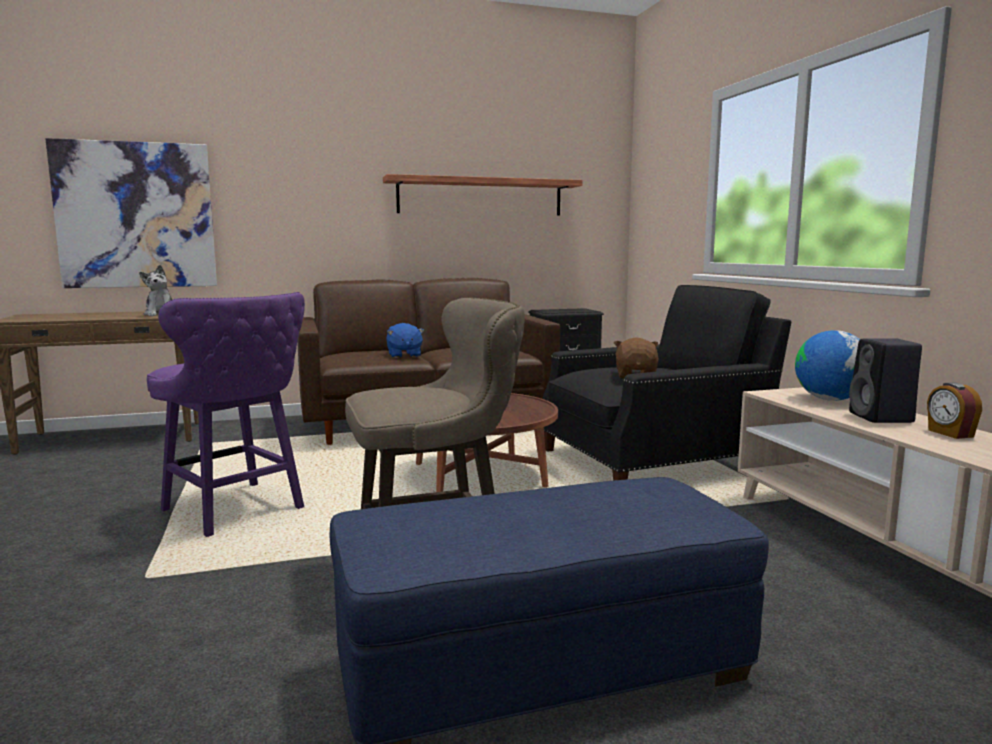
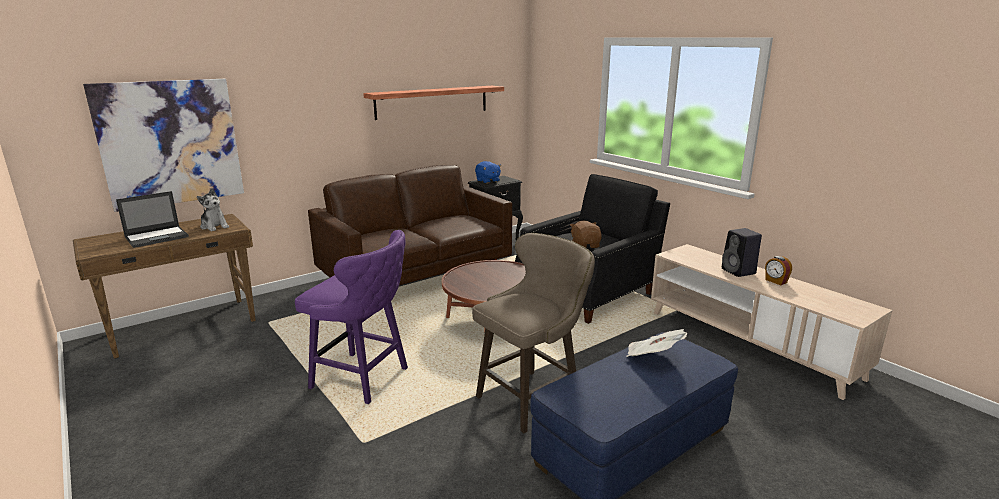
camera: 20 degrees left, 10 degrees up
(90, 316) = (157, 237): none -> laptop
(404, 355) = (409, 236): blue plush toy -> blue plush toy (487, 181)
(598, 497) = (652, 356): none -> newspaper
(830, 399) = (704, 257): globe -> none

